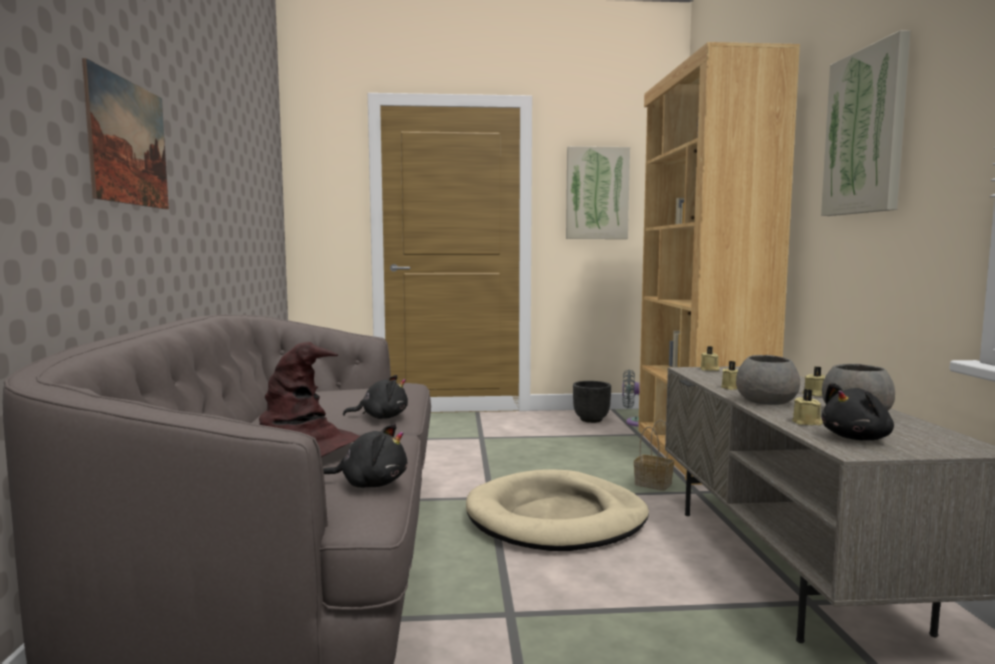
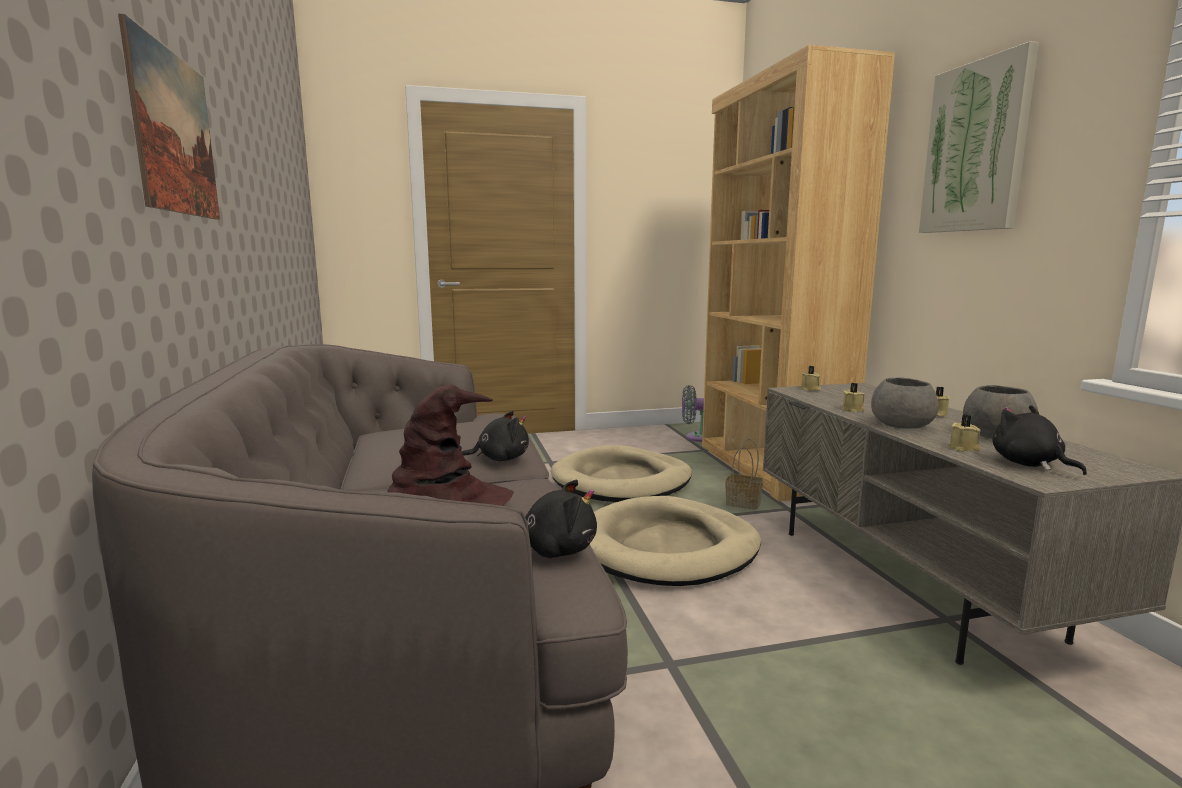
camera: 10 degrees left, 5 degrees up
(542, 458) = (622, 481): none -> beige dog bed
(591, 420) = (651, 436): black planter -> none
(597, 193) = (652, 204): picture -> none
(858, 438) = (1029, 464): black plush toy -> black plush toy turned 105 degrees clockwise

